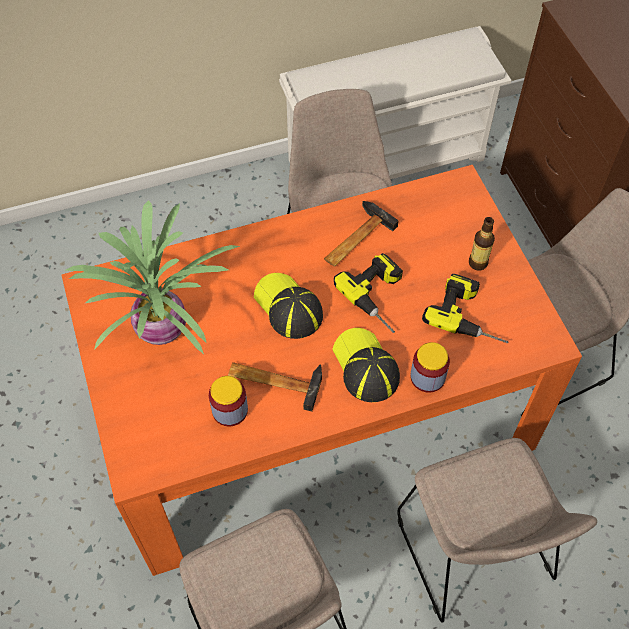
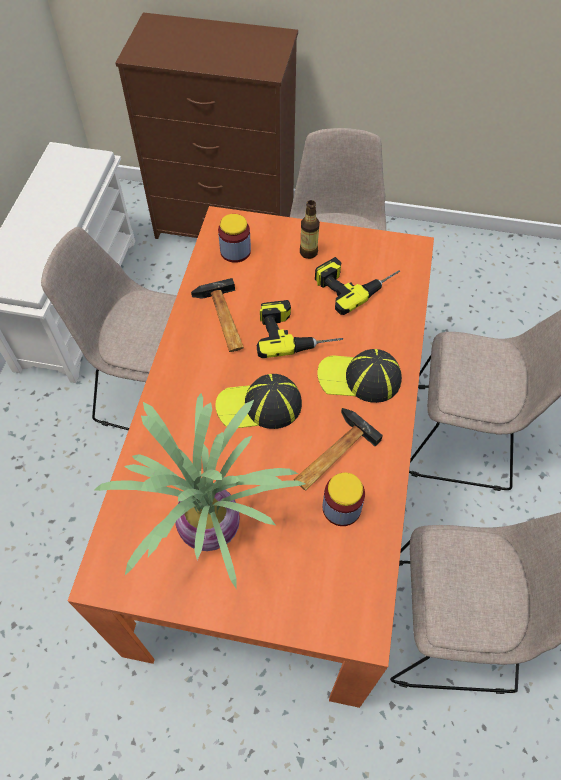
camera: 60 degrees left, 0 degrees up
(427, 377) = (396, 340): jar -> jar (235, 251)

